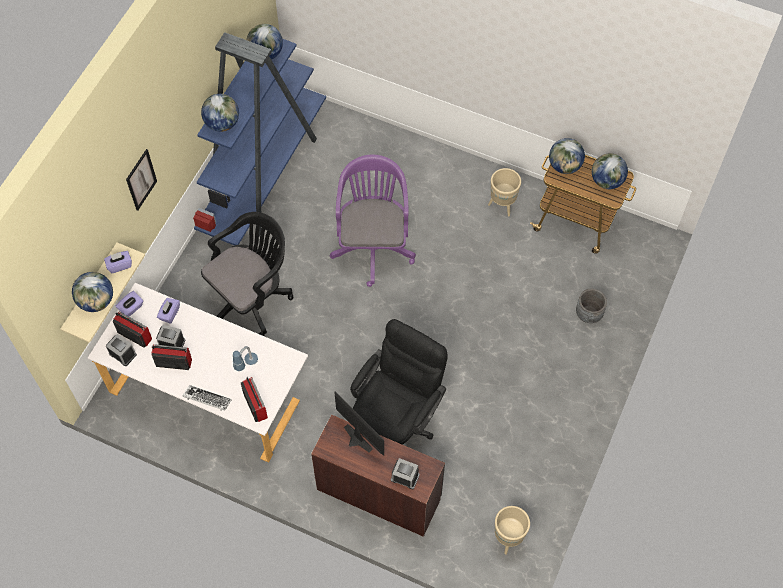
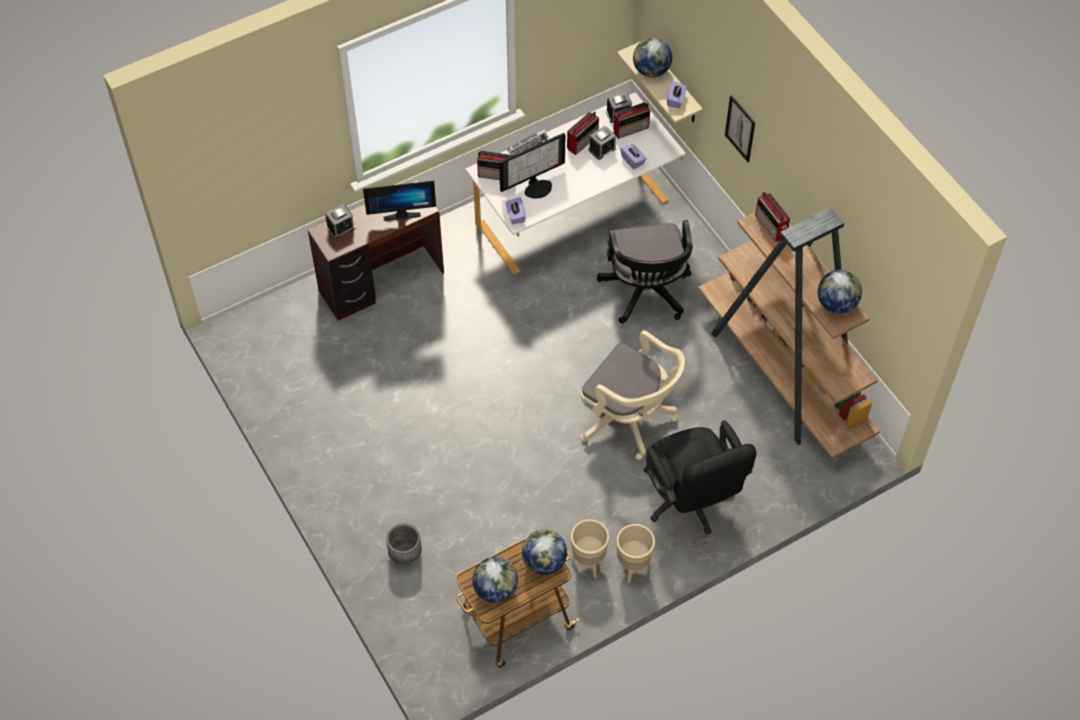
camera: 125 degrees right, 5 degrees down
(131, 308) = (660, 139): purple tissue box -> purple tissue box (515, 216)
(222, 123) = (771, 227): globe -> radio
(246, 366) = (537, 186): table lamp -> monitor
(264, 175) = (783, 375): blue bookcase -> brown bookcase
(373, 244) = (630, 420): purple office chair -> beige office chair
(396, 421) = (434, 332): black office chair -> black office chair (690, 502)
(508, 538) = (263, 348): beige planter -> beige planter (633, 567)

